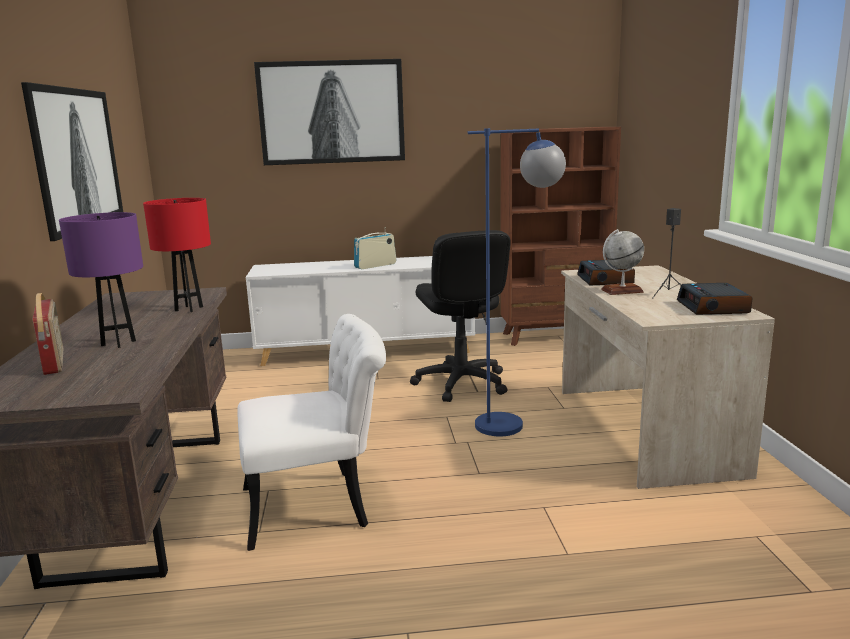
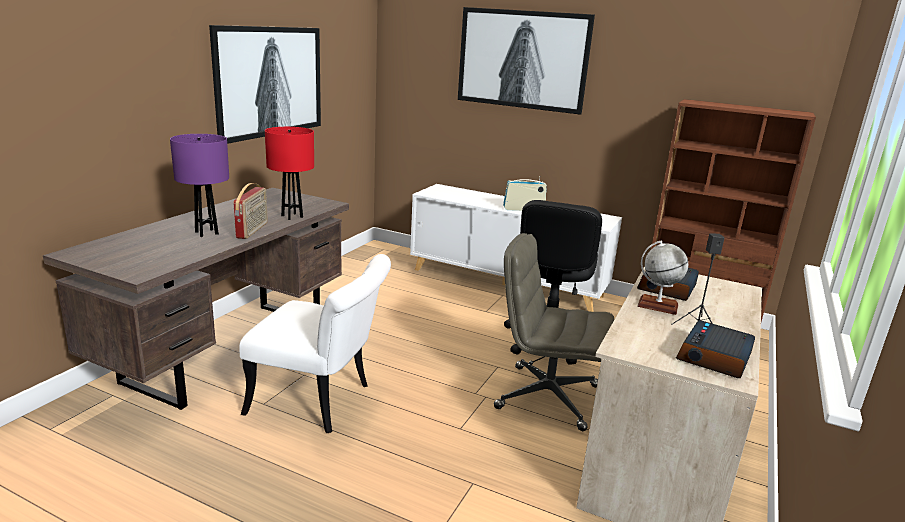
camera: 30 degrees right, 5 degrees up
(54, 362) = (153, 236): radio -> radio (253, 230)
(515, 423) = (546, 397): blue floor lamp -> grey office chair

